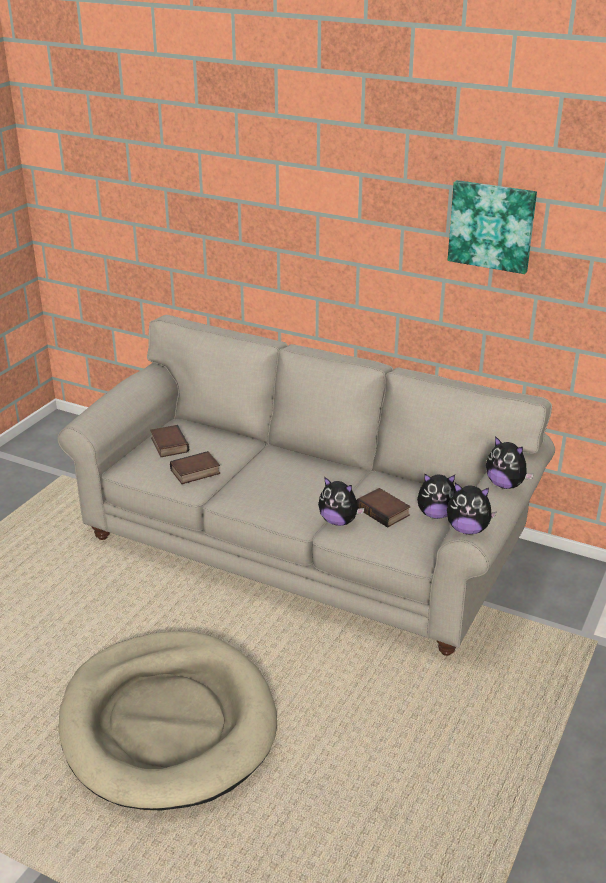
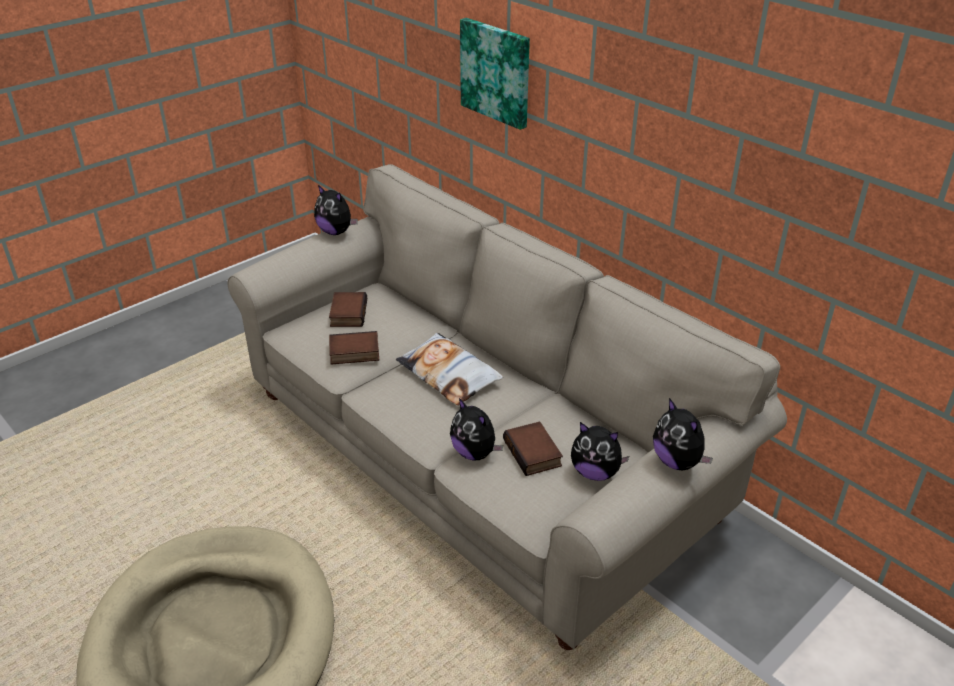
camera: 20 degrees right, 5 degrees up
(282, 473) = (449, 375): none -> pillow
(467, 529) = (591, 515): plush toy -> plush toy (336, 232)
(492, 225) = (740, 112): picture -> picture (497, 72)

